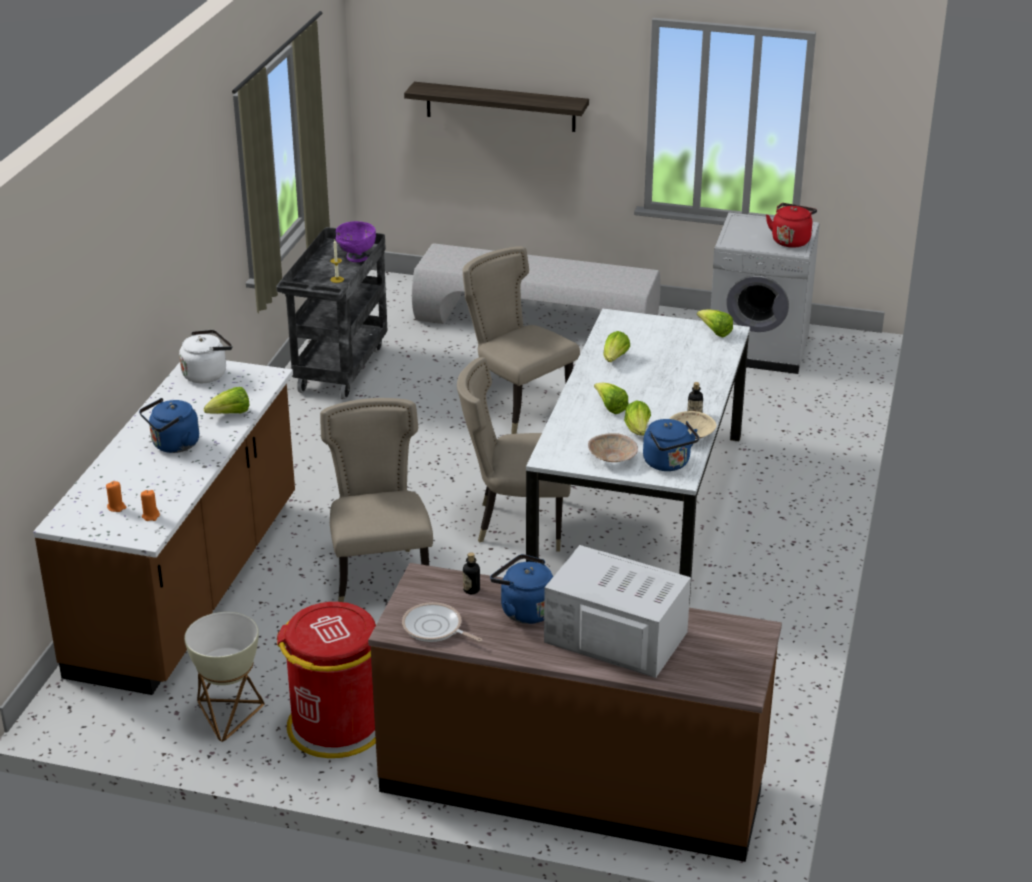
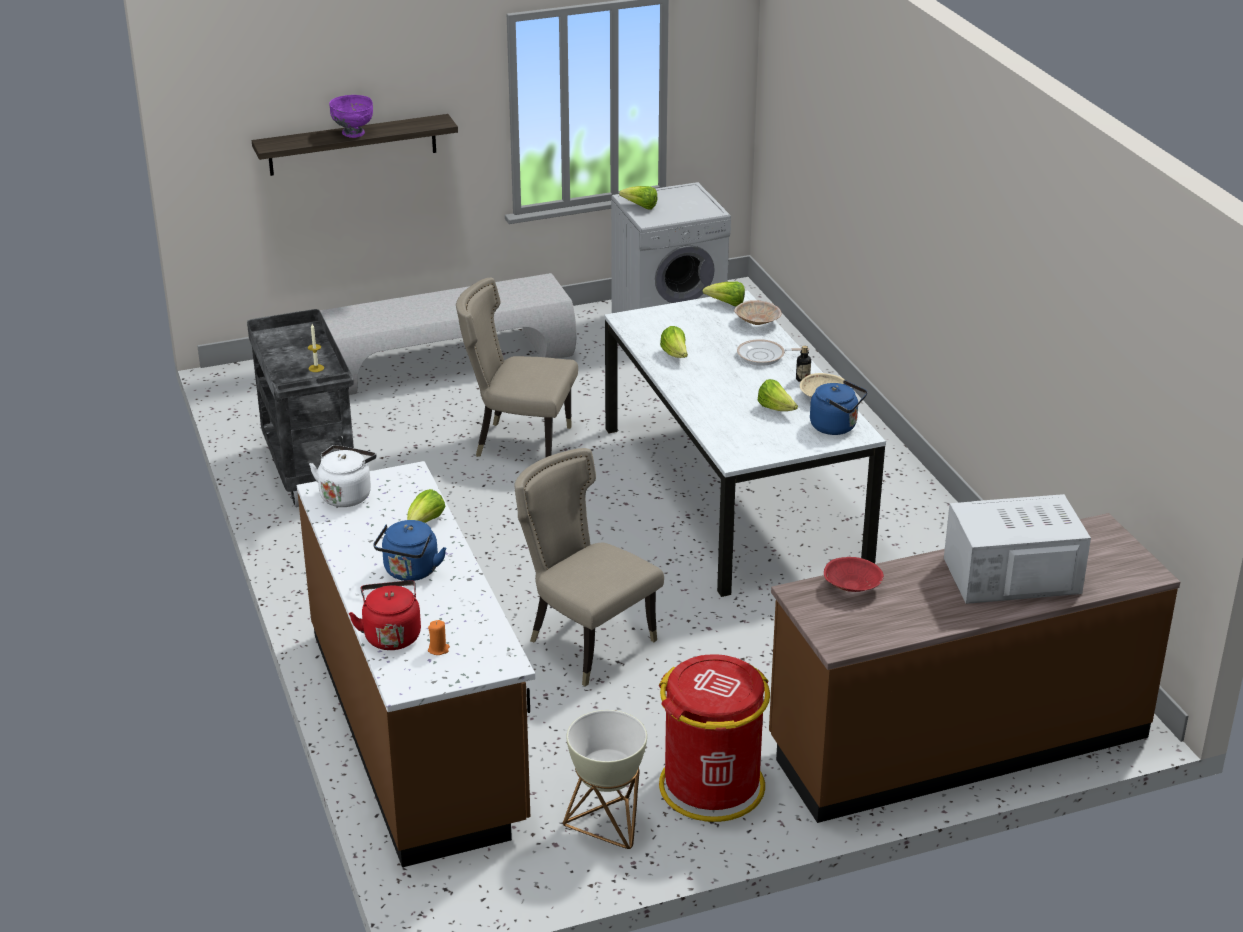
camera: 35 degrees left, 0 degrees up
(151, 516) = (484, 643): orange candle -> none
(356, 258) = (307, 341): purple bowl -> purple bowl (353, 133)
(435, 628) = (868, 630): frying pan -> frying pan (764, 356)
(471, 590) = (853, 587): bottle -> red bowl
(517, 523) = (649, 548): beige chair -> none
(524, 610) = (916, 585): blue kettle -> none
(610, 408) = (728, 397): lettuce -> lettuce (640, 207)
(612, 459) = (787, 440): beige bowl -> beige bowl (758, 322)
(791, 240) = (697, 204): red kettle -> red kettle (391, 635)

